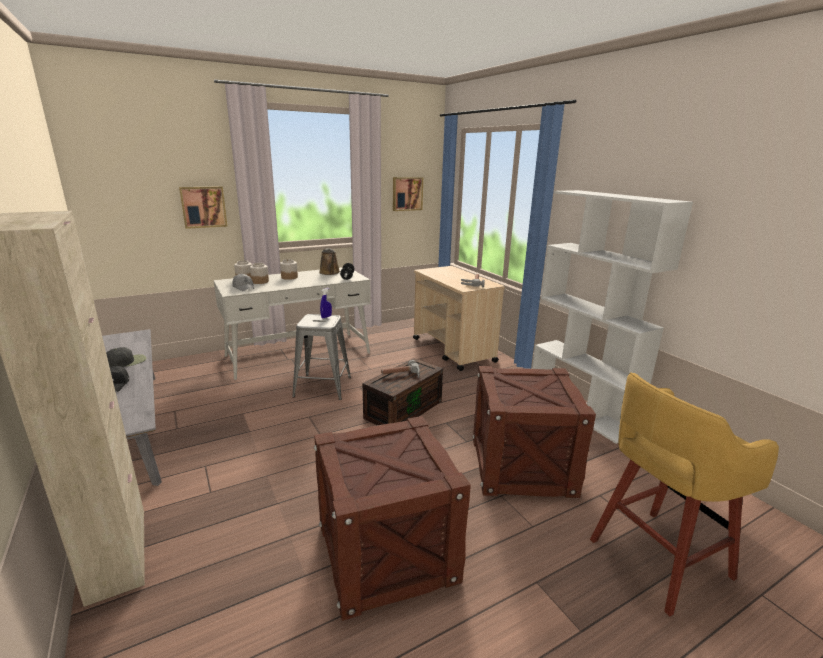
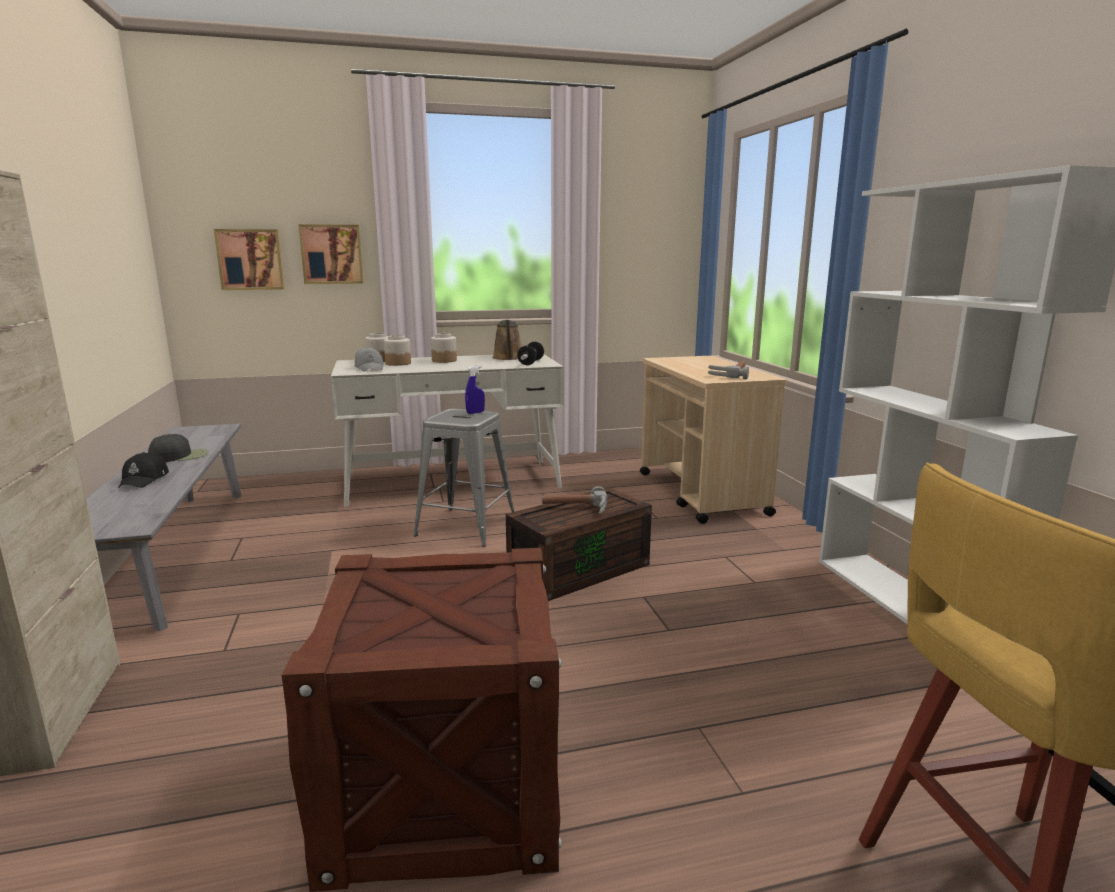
camera: 15 degrees right, 5 degrees down
(407, 193) = (645, 243): picture -> picture (250, 259)
(521, 466) = (758, 683): crate -> none

